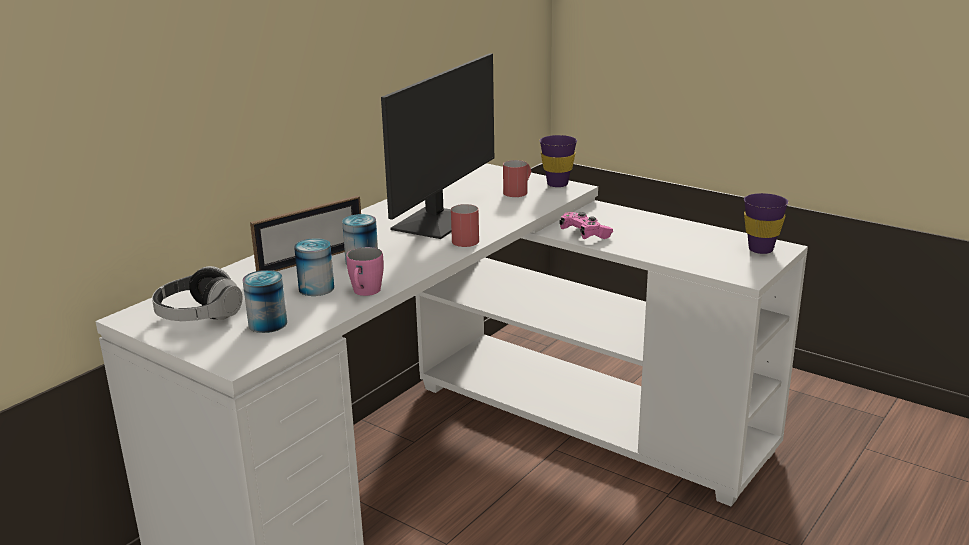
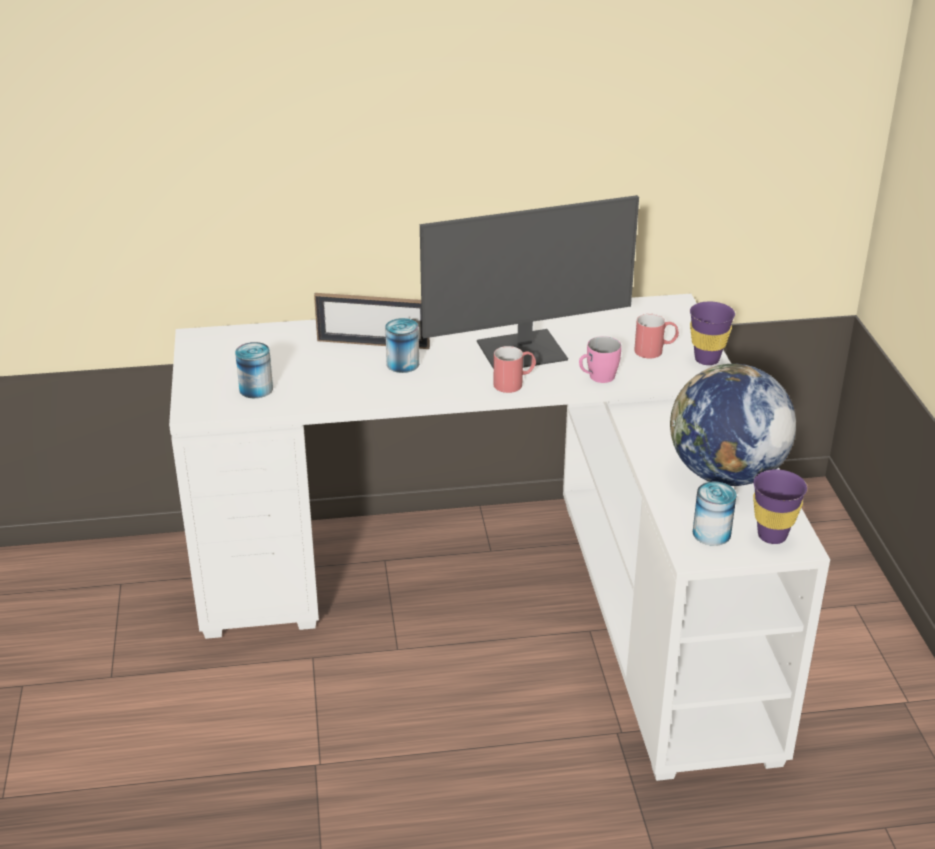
camera: 45 degrees right, 10 degrees up
(199, 316) = (231, 358): headphones -> none
(316, 288) = (332, 374): can -> can (711, 533)
(365, 293) = (354, 396): pink mug -> pink mug (597, 378)
(585, 234) = (647, 429): pink game controller -> none
(674, 235) = (725, 474): none -> globe

